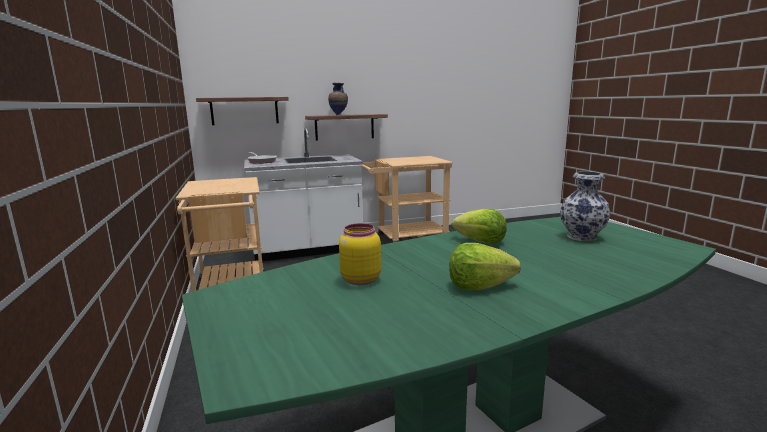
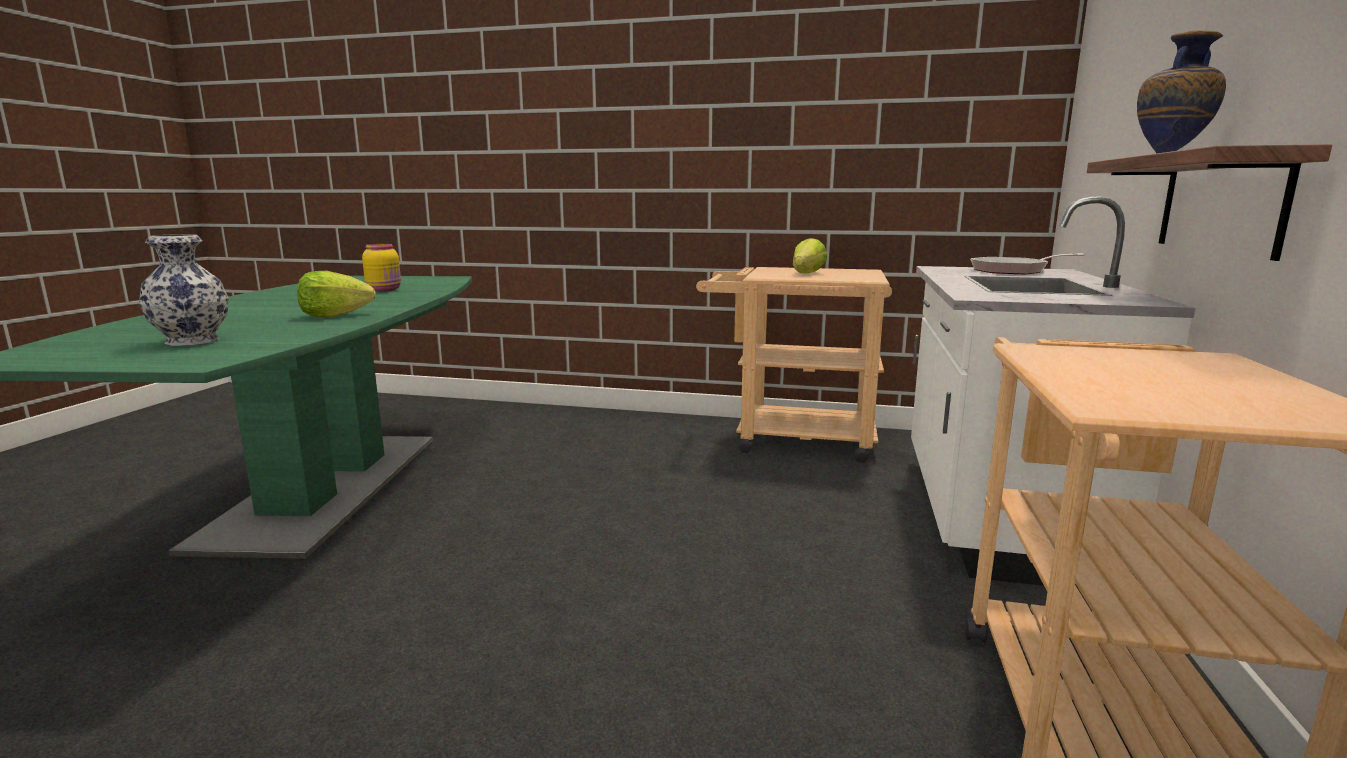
camera: 120 degrees right, 0 degrees up
(244, 111) = (1101, 152): shelf -> none
(479, 286) = (283, 301): lettuce -> lettuce (807, 273)

